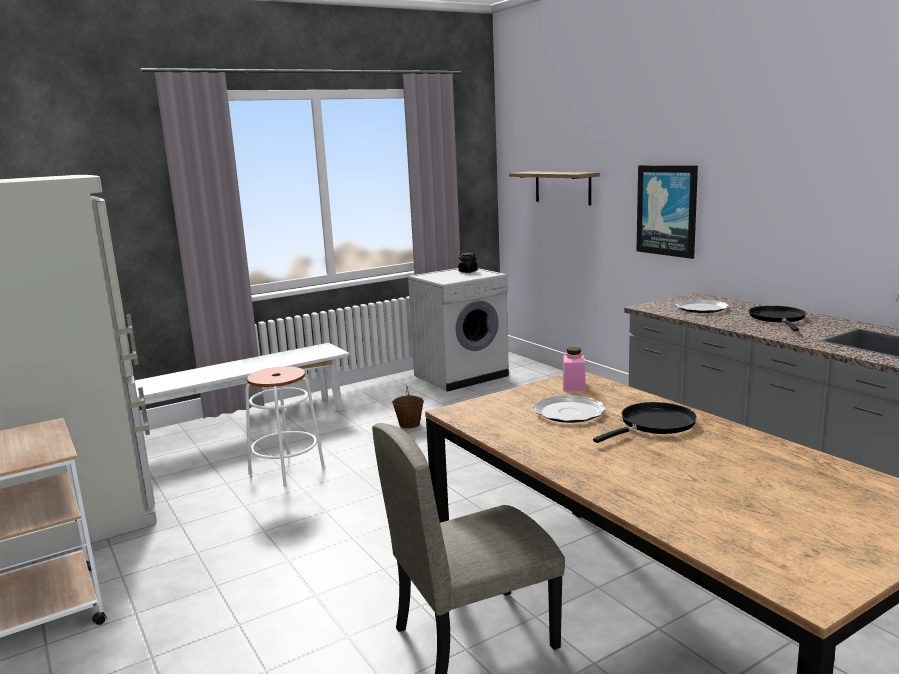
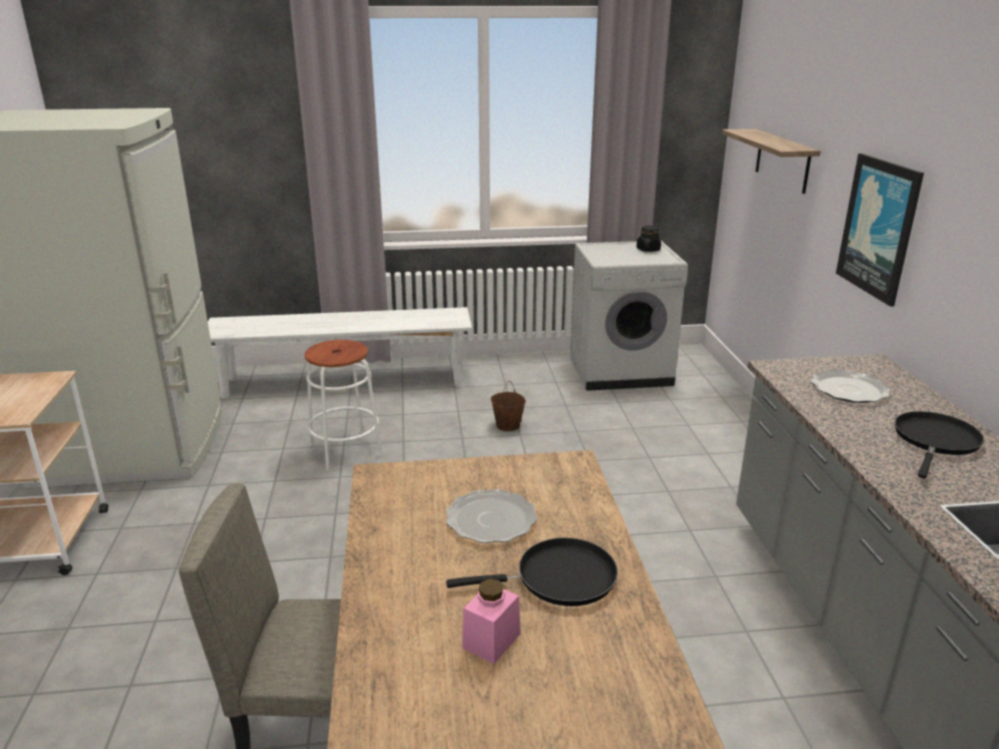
camera: 25 degrees right, 10 degrees up
(574, 386) = (550, 476): pink jar -> pink jar (491, 641)

